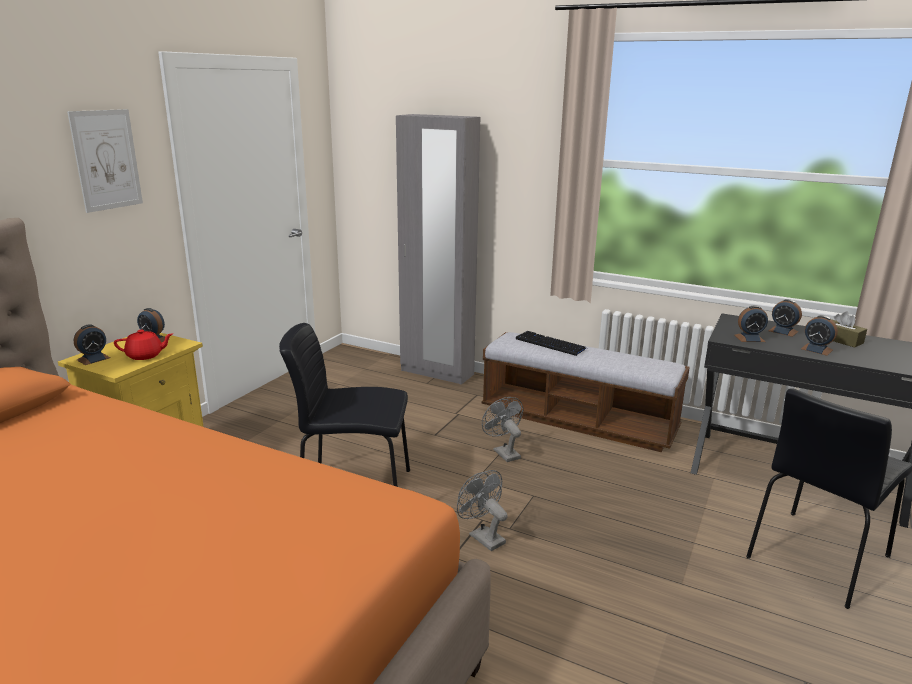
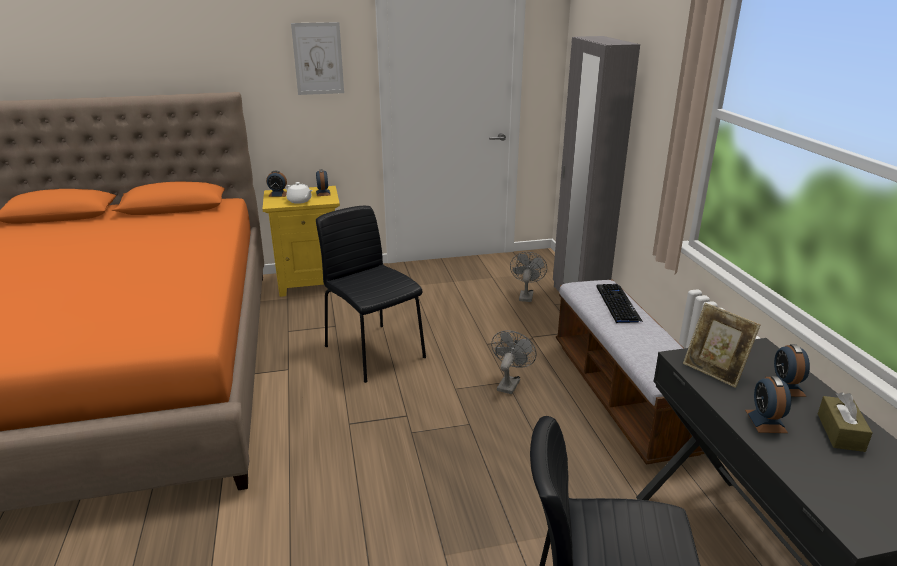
camera: 50 degrees right, 5 degrees up
(145, 355) = (299, 201): red teapot -> white teapot
(482, 537) = (386, 425): grey fan -> grey fan (526, 295)
(749, 338) = (714, 371): alarm clock -> picture frame

